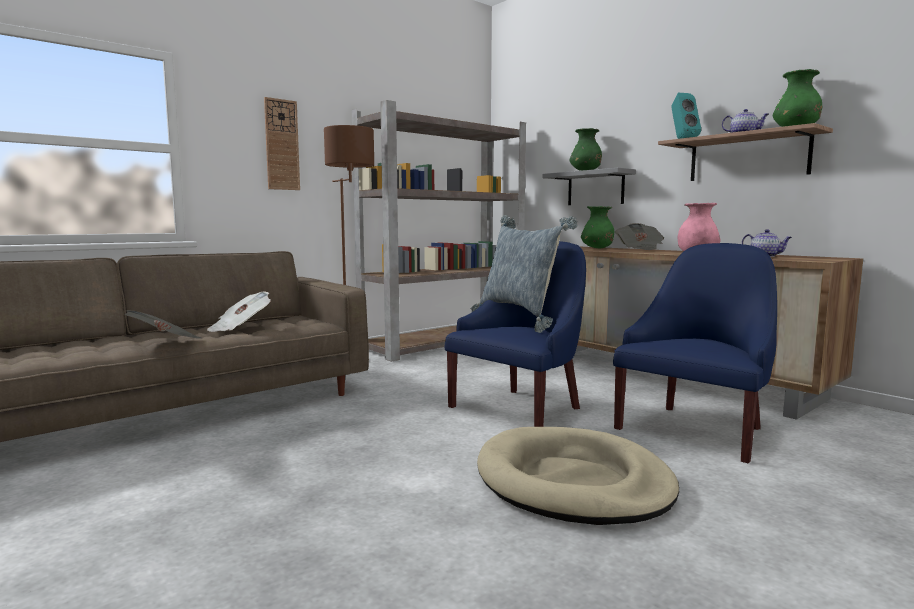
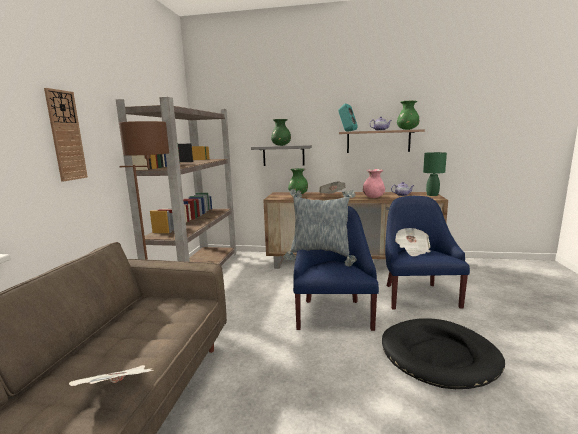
camera: 40 degrees left, 5 degrees up
(240, 328) = (138, 335): newspaper -> newspaper (412, 250)
(573, 482) = (439, 356): beige dog bed -> black dog bed
(830, 259) = (432, 195): none -> green table lamp

